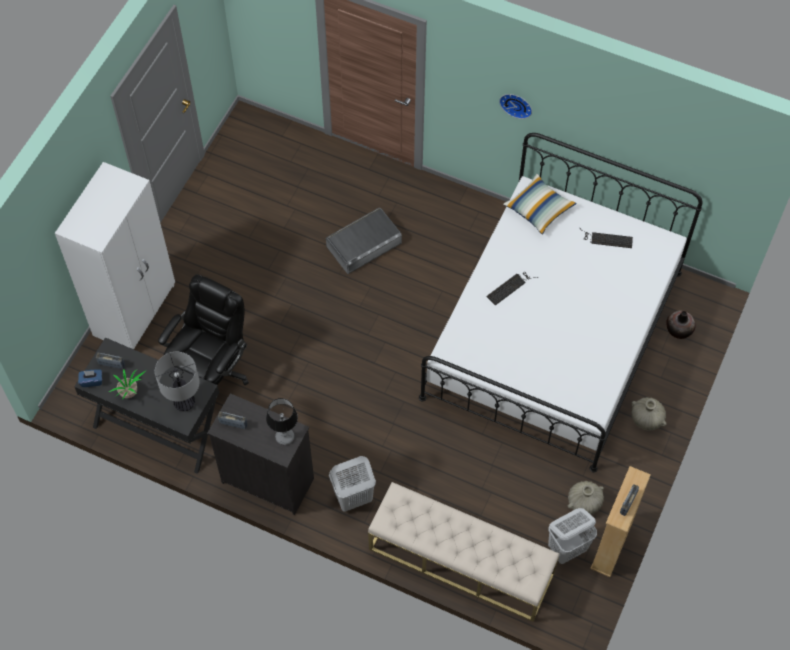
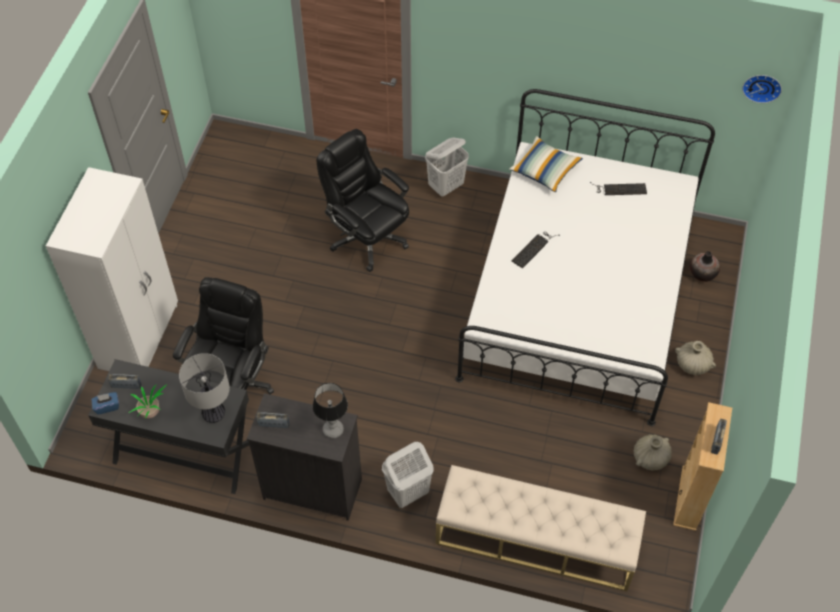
camera: 10 degrees left, 5 degrees down
(363, 244) = (367, 237): grey storage box -> black office chair
(516, 104) = (511, 60): wall clock -> wall clock (762, 86)
(567, 548) = (644, 508): white laundry basket -> white laundry basket (446, 186)

